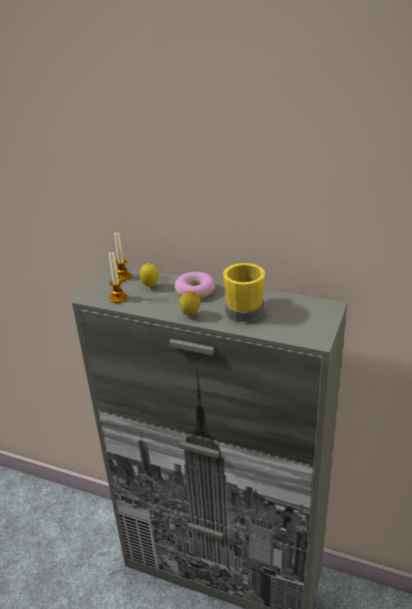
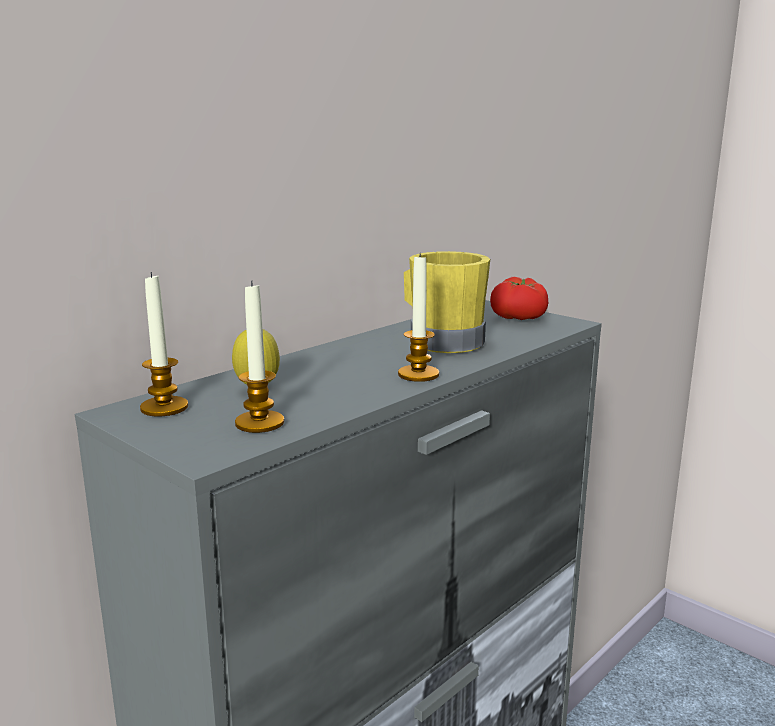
camera: 70 degrees left, 15 degrees down
(190, 315) = (418, 374): lemon -> candle
(195, 291) = (331, 361): donut -> none
(310, 323) = (520, 318): none -> tomato

